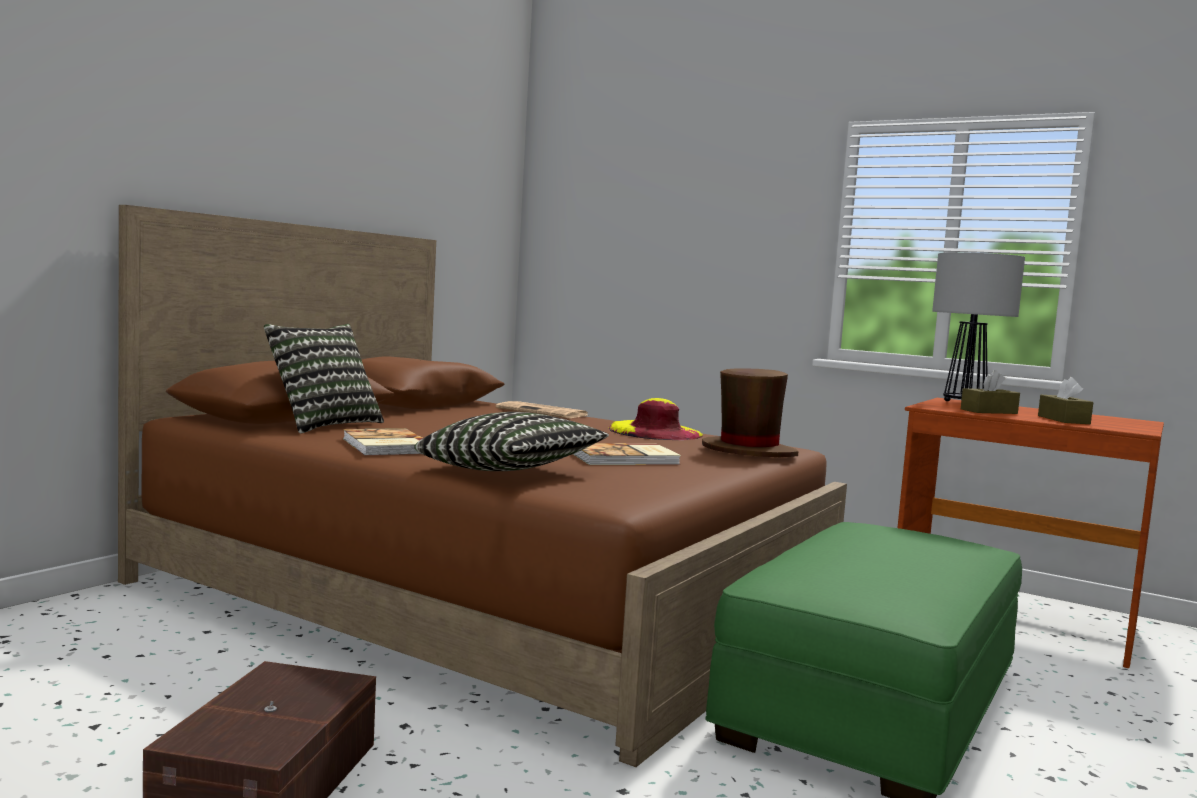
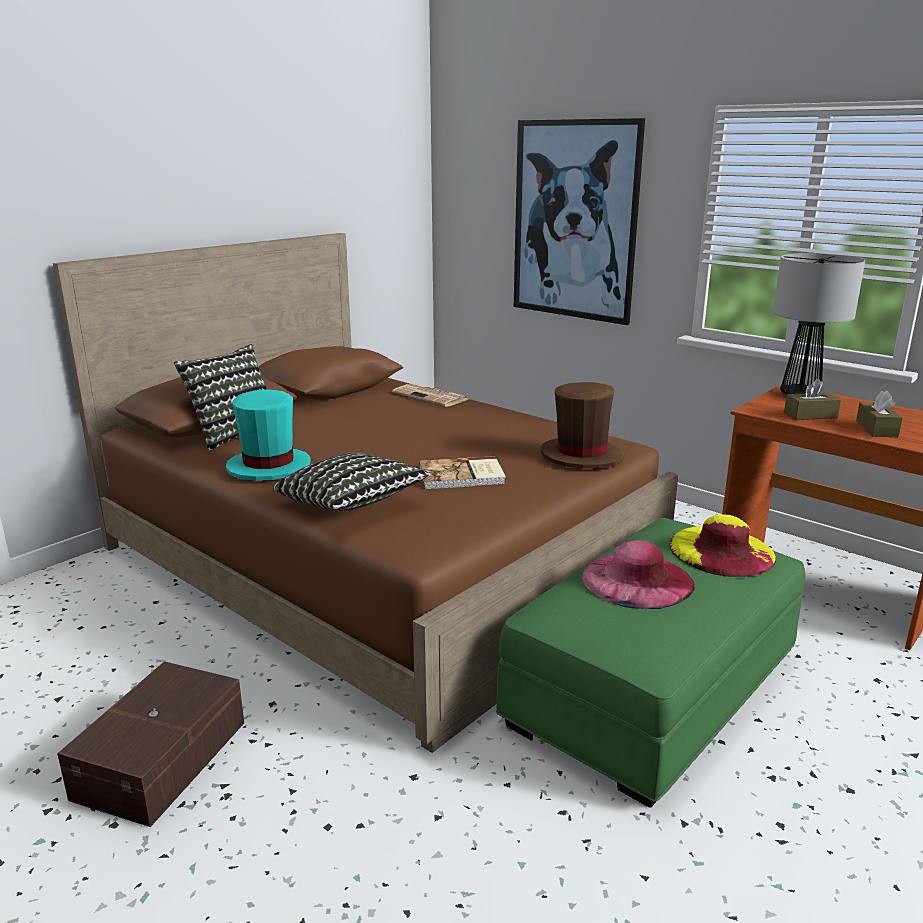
camera: 10 degrees right, 15 degrees up
(385, 446) = (268, 467): book -> turquoise hat
(656, 432) = (515, 425): yellow hat -> yellow hat (722, 551)
(691, 242) = (574, 221): none -> picture
(857, 556) = (637, 580): none -> pink hat

